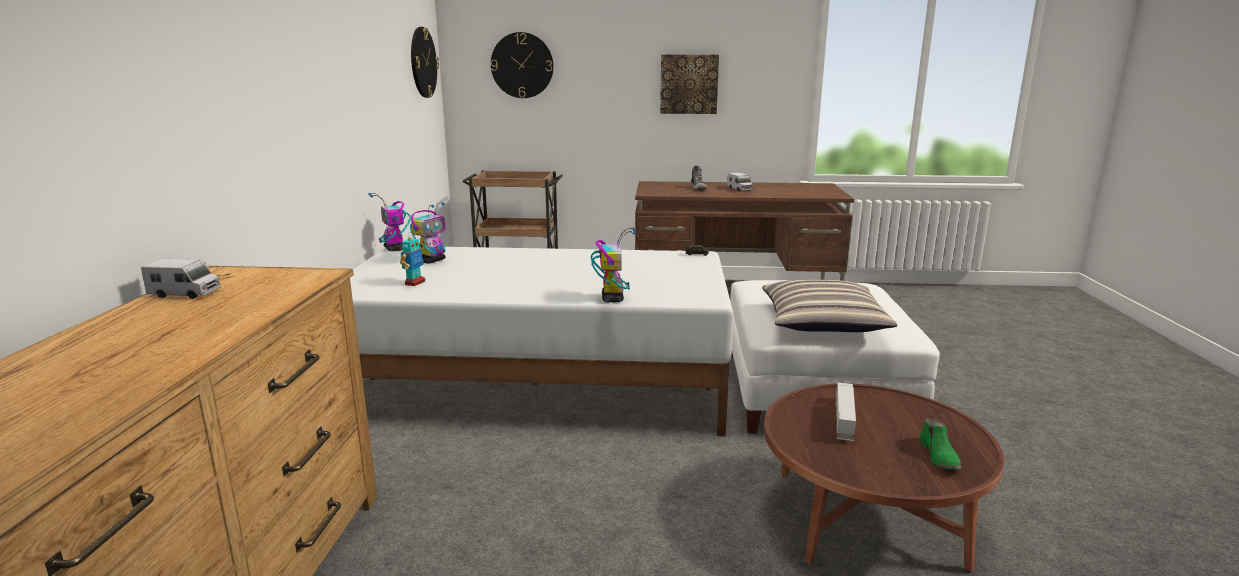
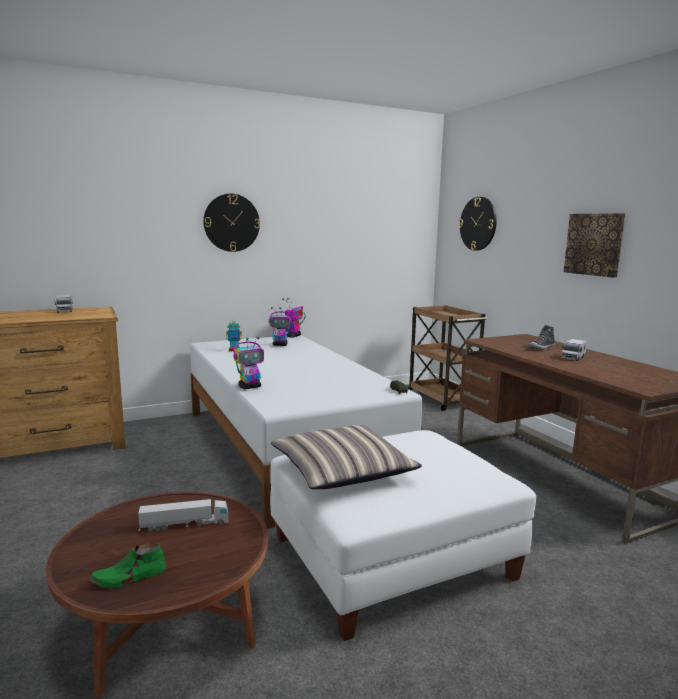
camera: 60 degrees right, 5 degrees down
(423, 62) = (402, 220): wall clock -> wall clock (231, 223)

